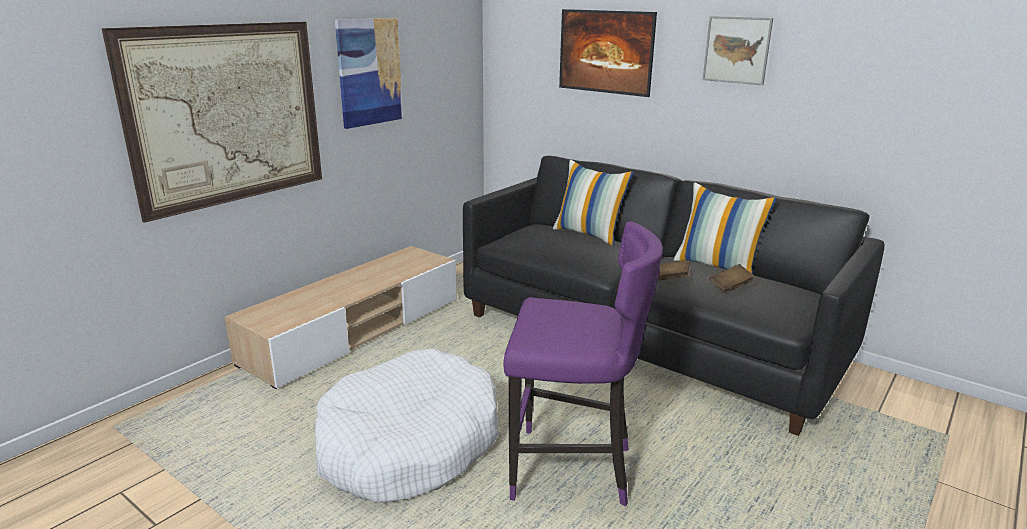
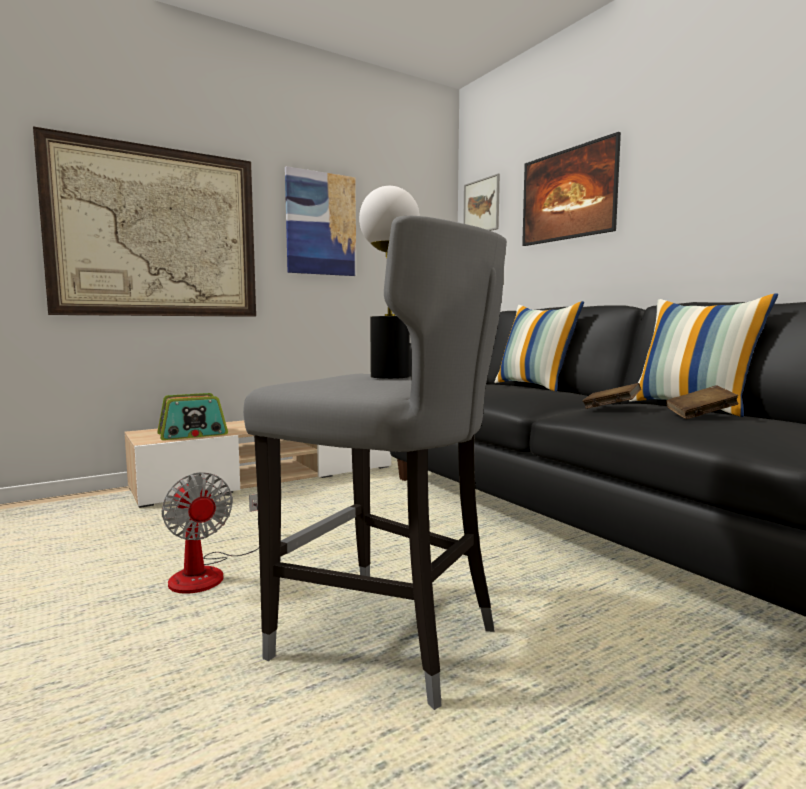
camera: 20 degrees right, 15 degrees down
(301, 312) = (193, 434): none -> radio
(409, 444) = (209, 573): white dog bed -> fan
(572, 470) = (388, 640): purple stool -> grey stool
(580, 320) = (389, 376): none -> table lamp
(736, 50) = (719, 143): picture -> picture (481, 206)

